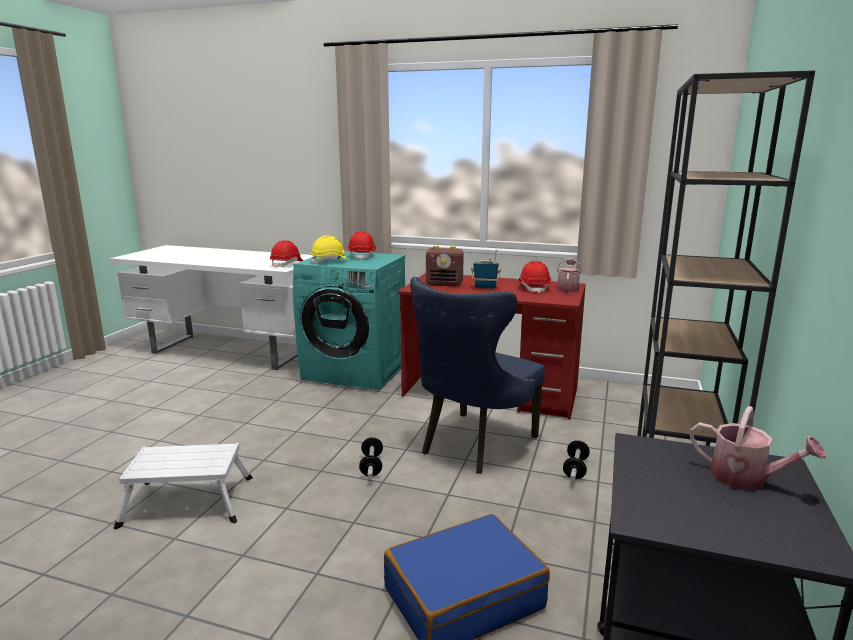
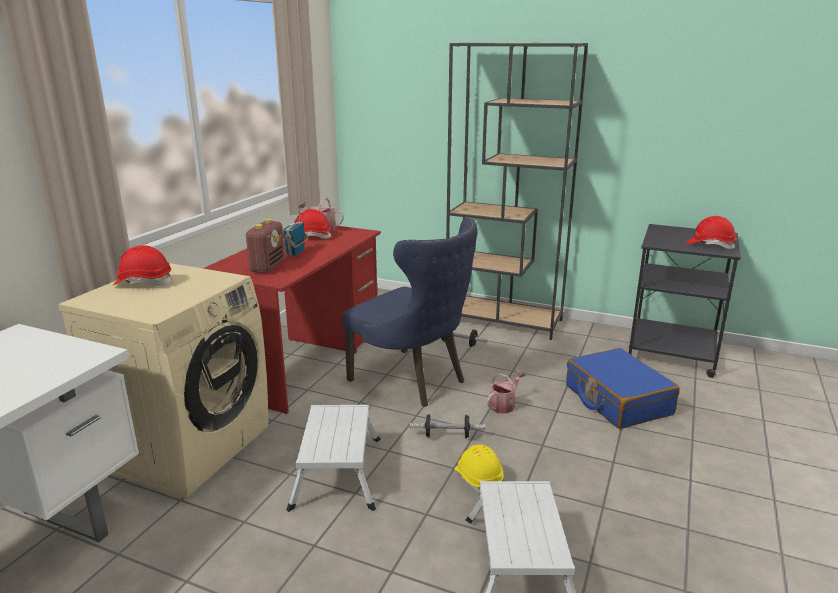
camera: 85 degrees left, 5 degrees up
(287, 264) = (61, 352): red hard hat -> red hard hat (710, 245)
(323, 422) = (337, 471): none -> white step ladder
(330, 261) = (167, 300): yellow hard hat -> yellow hard hat (478, 479)
(355, 374) = (189, 449): turquoise washing machine -> beige washing machine
(746, 478) = (675, 233): watering can -> watering can (504, 405)

